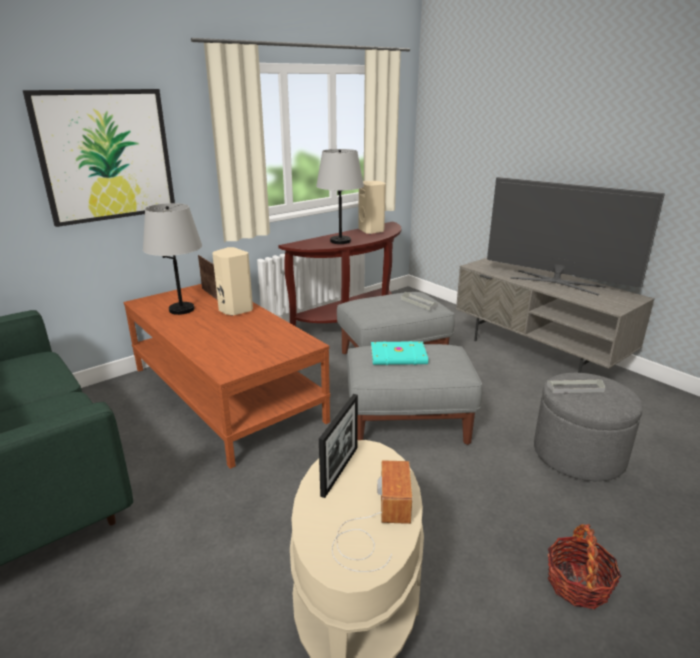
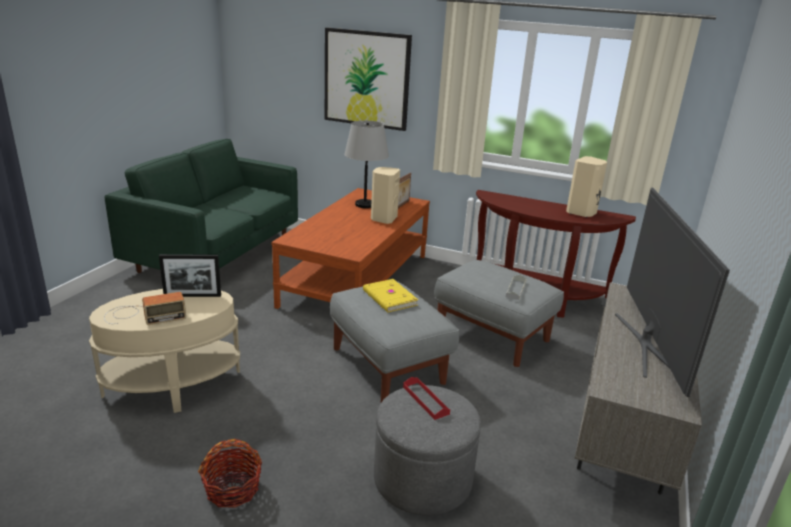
camera: 60 degrees right, 0 degrees up
(340, 241) = (526, 206): grey table lamp -> none
(399, 356) = (389, 298): turquoise book -> yellow book
(575, 388) = (425, 400): grey tray -> red tray

